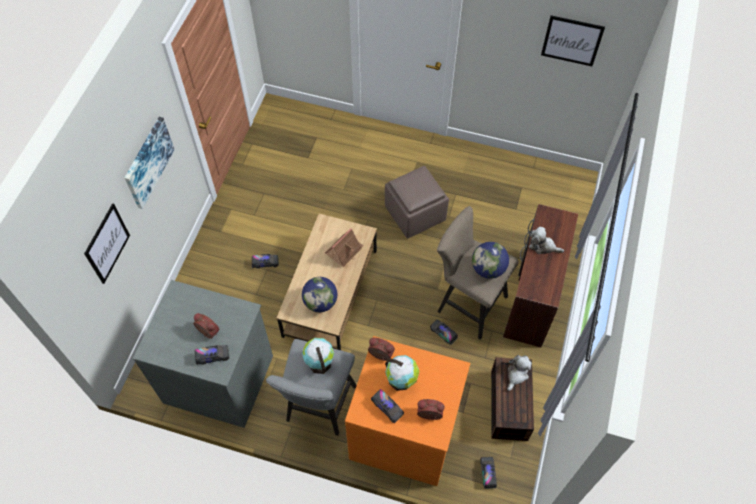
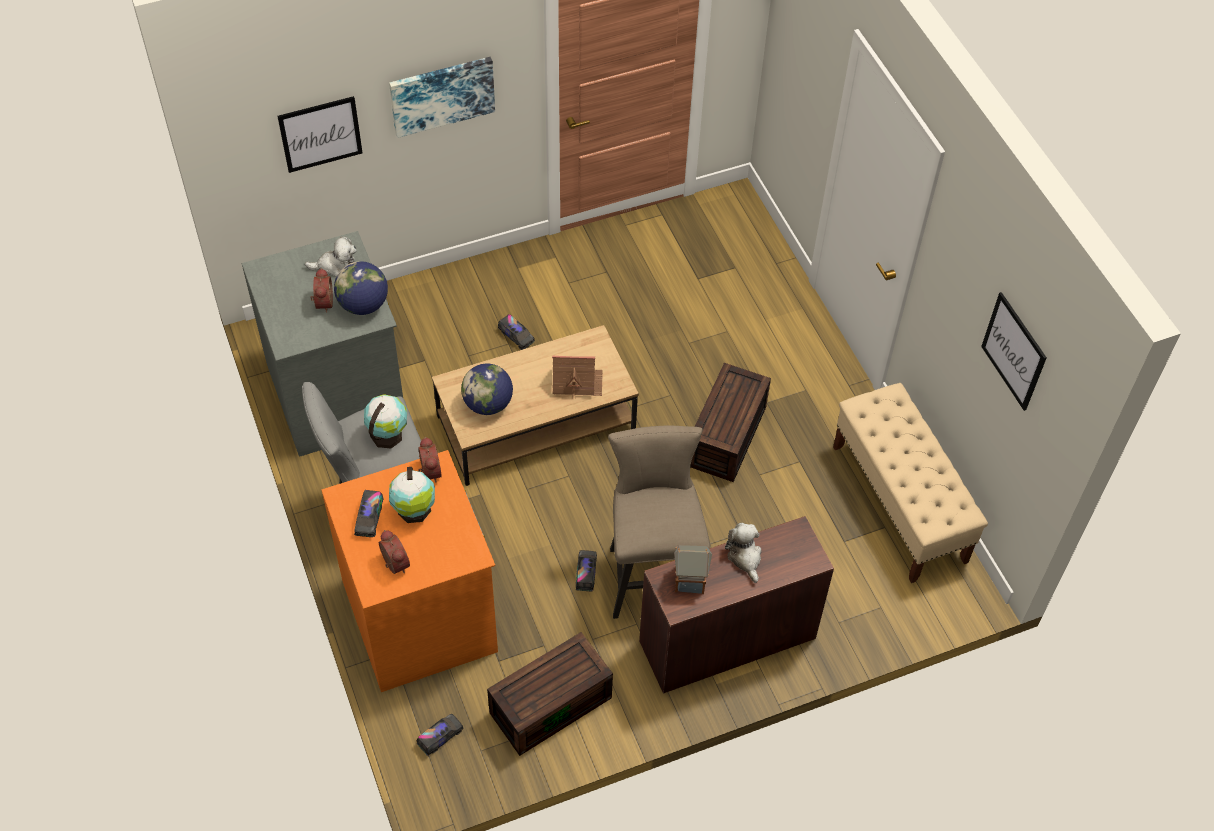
camera: 50 degrees right, 5 degrees down
(212, 356) = (299, 325): toy truck -> none
(415, 214) = (727, 437): brown ottoman -> brown storage box
(488, 269) = (660, 521): globe -> globe (363, 305)
(513, 172) = (899, 504): none -> beige bench
(516, 374) = (577, 669): plush toy -> plush toy (336, 266)
(538, 279) = (690, 580): none -> toy house

